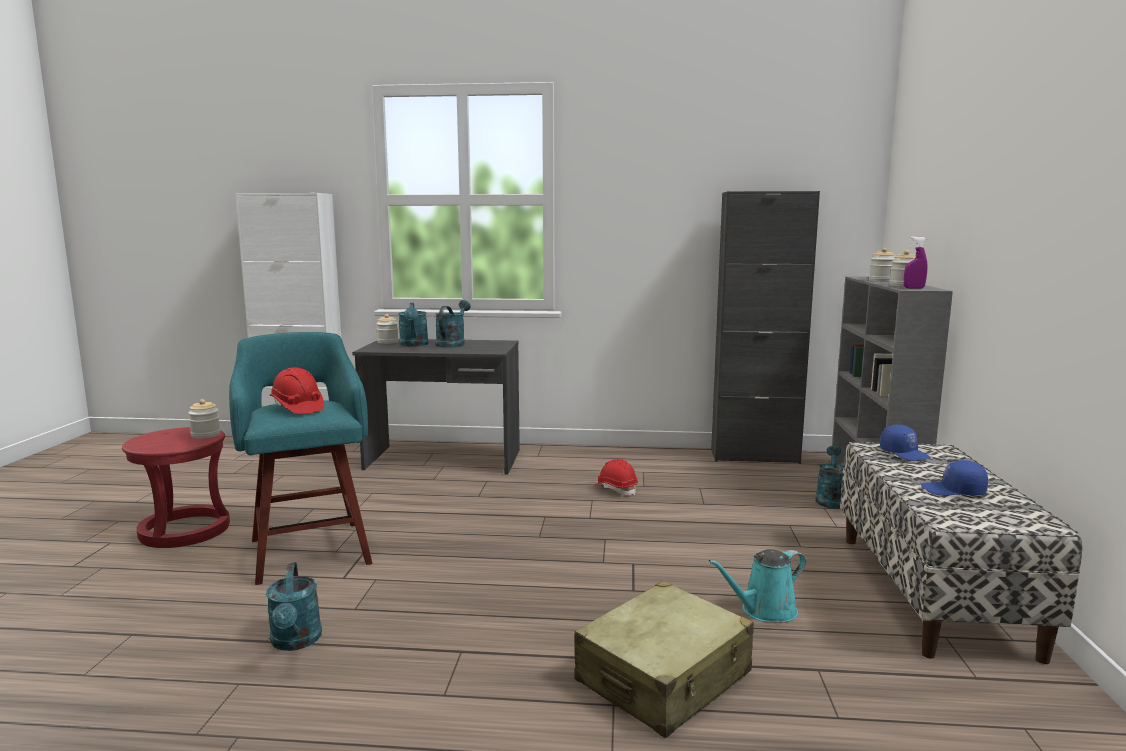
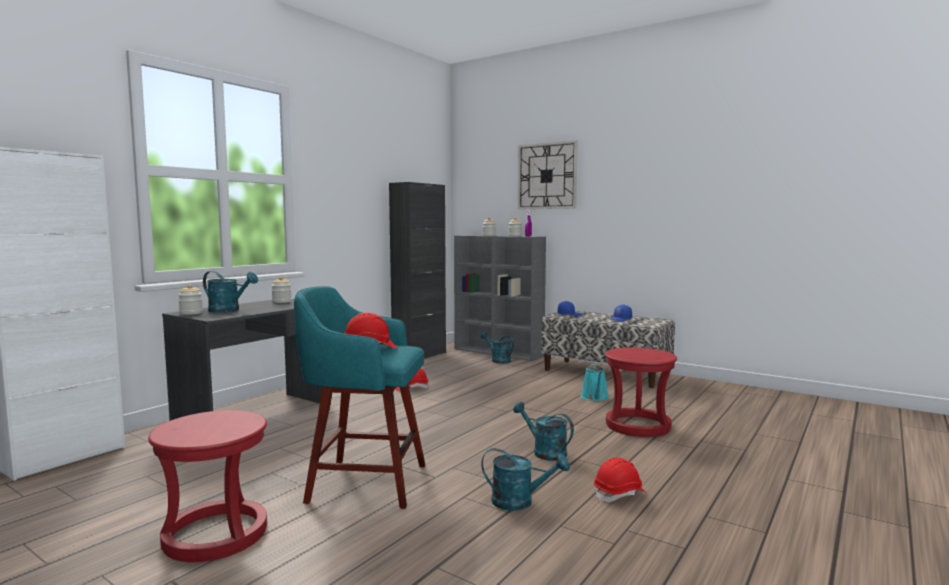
camera: 60 degrees left, 5 degrees down
(205, 435) = (225, 415): jar -> jar (282, 301)
(352, 710) = (619, 494): none -> red hard hat
(452, 343) = (254, 305): turquoise watering can -> turquoise watering can (544, 452)
(664, 678) = (637, 425): beige suitcase -> red stool
(971, 167) = (547, 176): none -> wall clock

